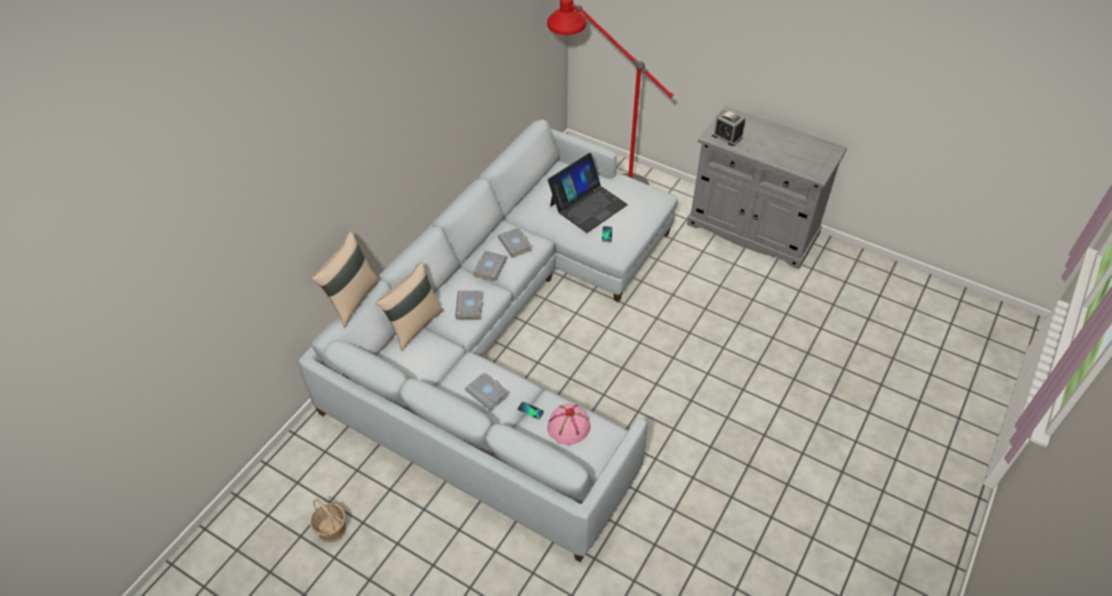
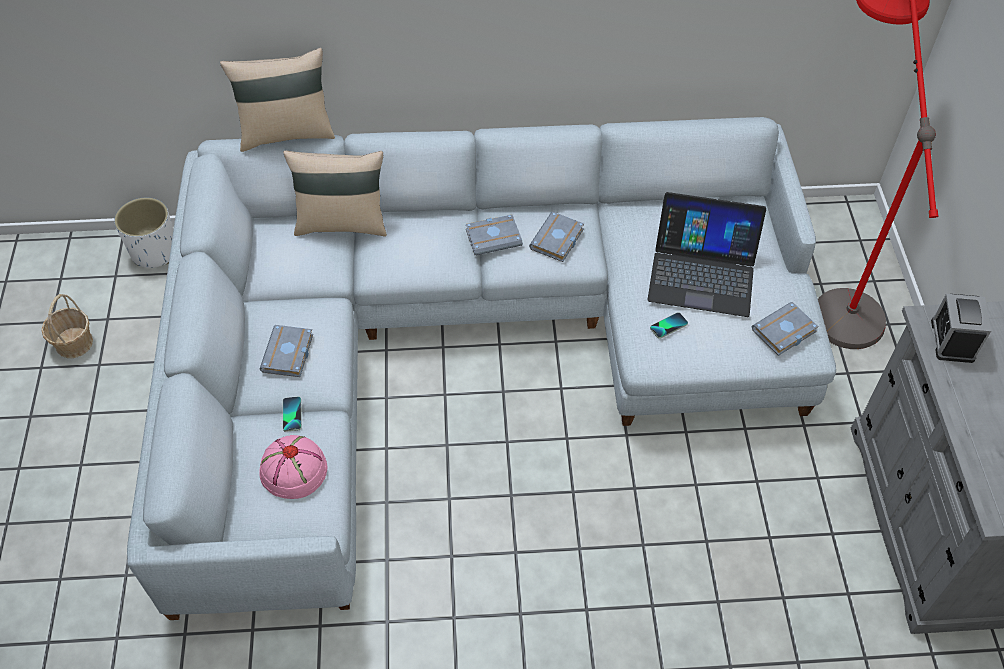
camera: 55 degrees right, 5 degrees up
(298, 451) = (155, 251): none -> white planter
(470, 307) = (412, 257): grey book -> grey book (784, 333)

